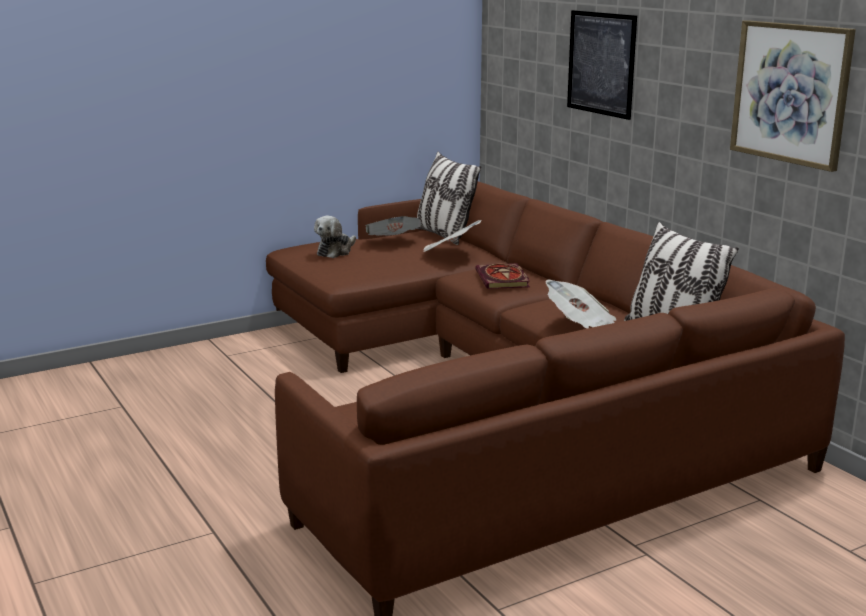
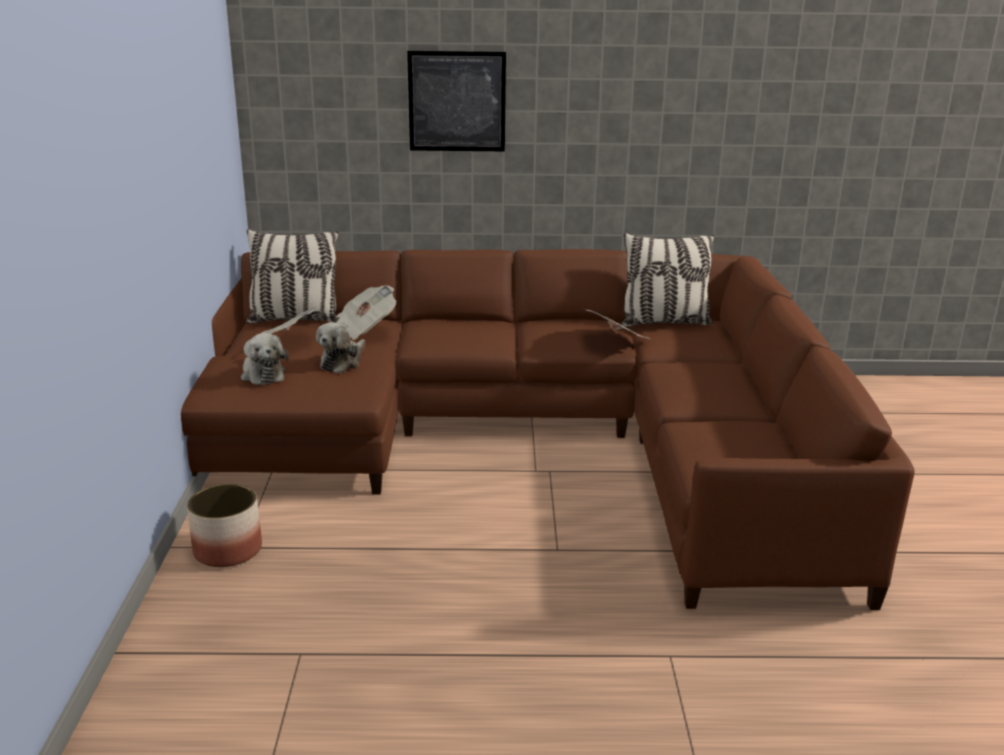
camera: 60 degrees left, 5 degrees up
(220, 353) = (228, 550): none -> planter
(387, 263) = (342, 362): none -> plush toy
(503, 280) = (465, 333): book -> none
(790, 93) = (693, 106): picture -> none

